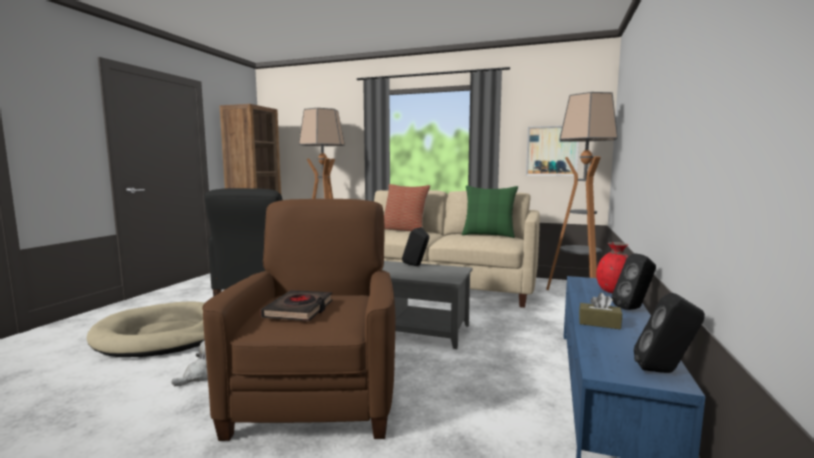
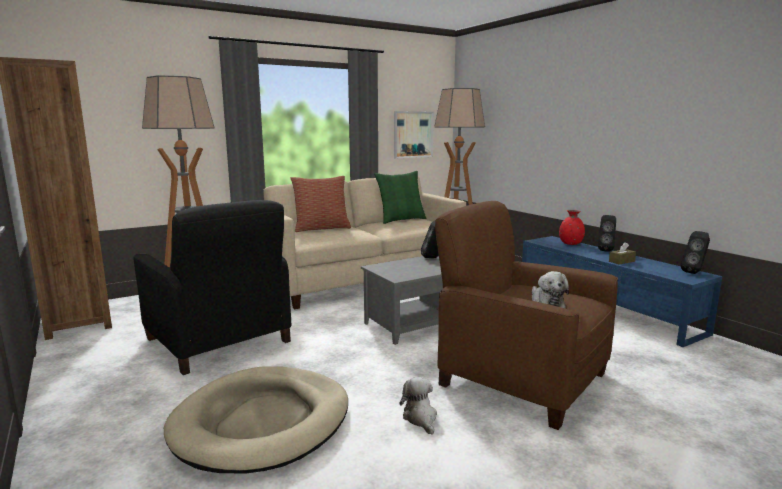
camera: 50 degrees left, 5 degrees up
(299, 310) = (546, 303): black book -> plush toy

